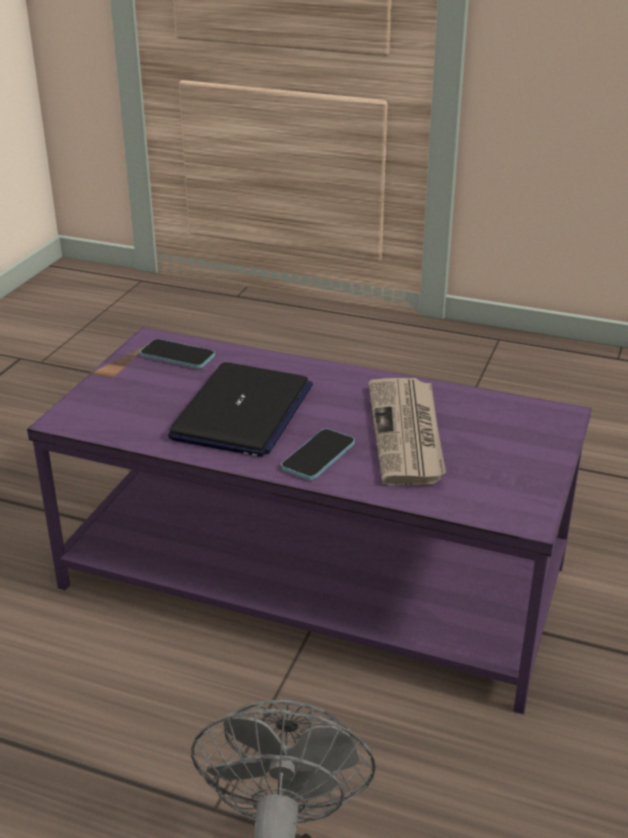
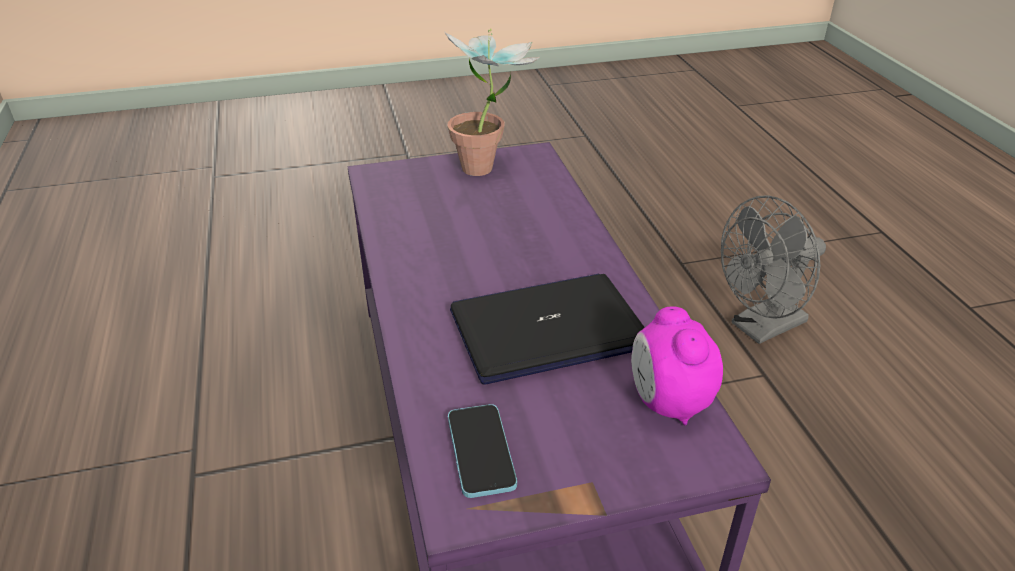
camera: 125 degrees left, 5 degrees up
(121, 423) = (667, 403): none -> alarm clock
(318, 456) = (566, 255): phone -> none
(407, 434) = (481, 226): newspaper -> none
(516, 477) = (489, 168): none -> potted plant

